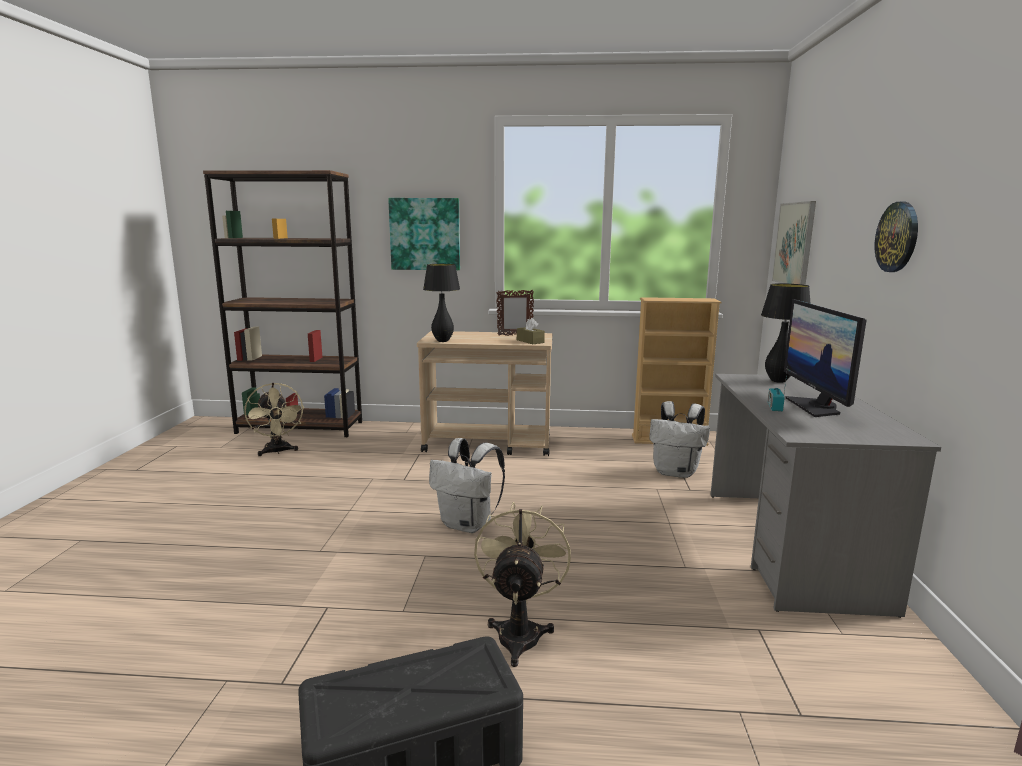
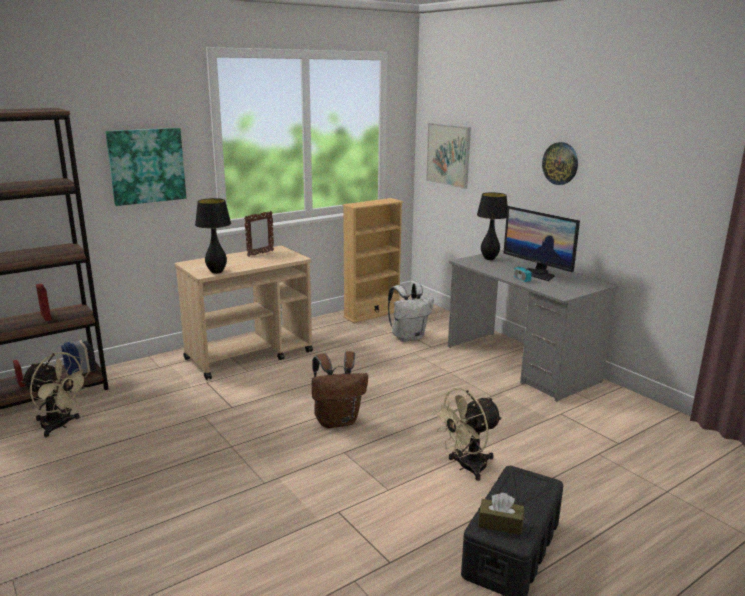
camera: 40 degrees left, 5 degrees up
(468, 525) = (337, 421): white backpack -> brown backpack
(520, 631) = (466, 467): beige fan -> beige fan turned 90 degrees counterclockwise
(530, 341) = (286, 257): brown tissue box -> brown tissue box (500, 524)

